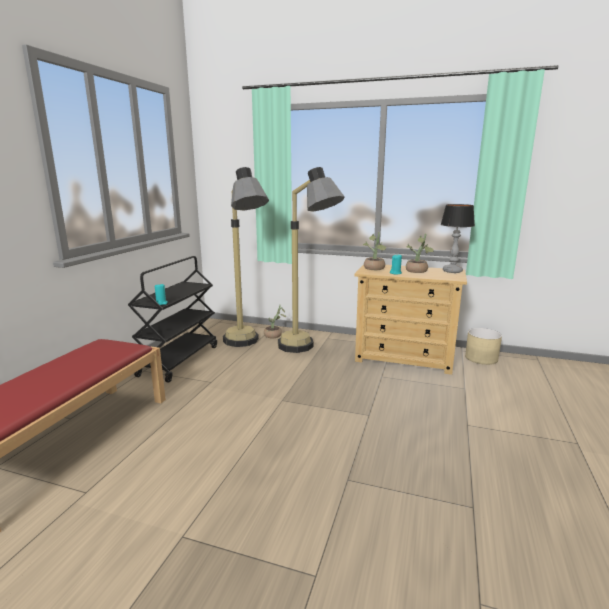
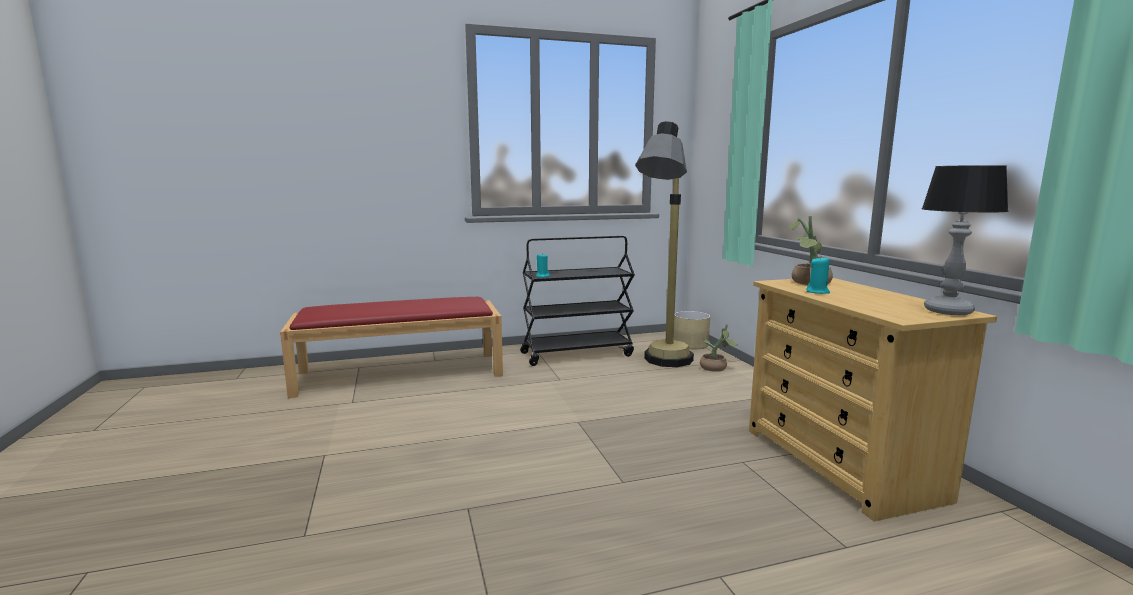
camera: 55 degrees right, 5 degrees down
(307, 350) = (716, 395): floor lamp -> none
(417, 271) = (869, 298): potted plant -> none
(481, 358) = (1021, 541): beige planter -> beige planter (690, 344)

